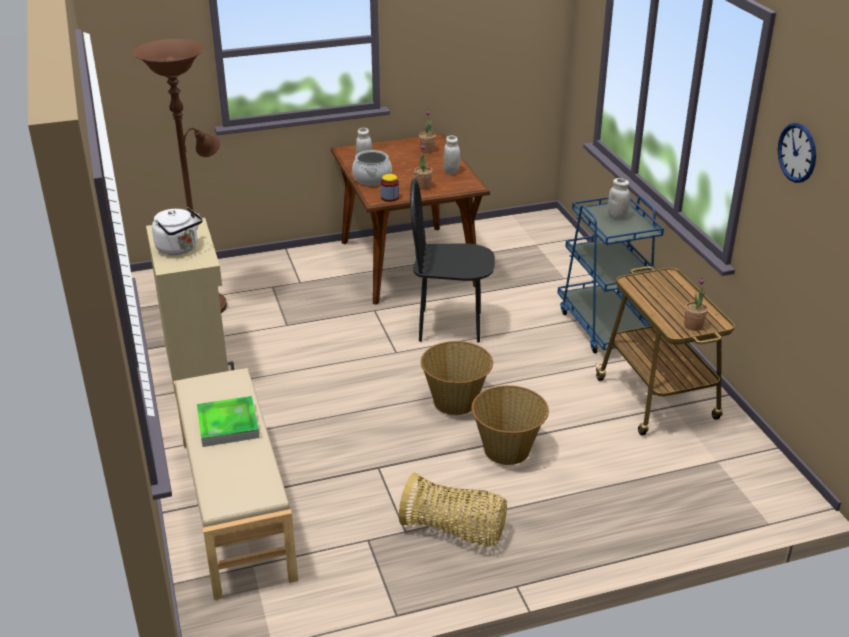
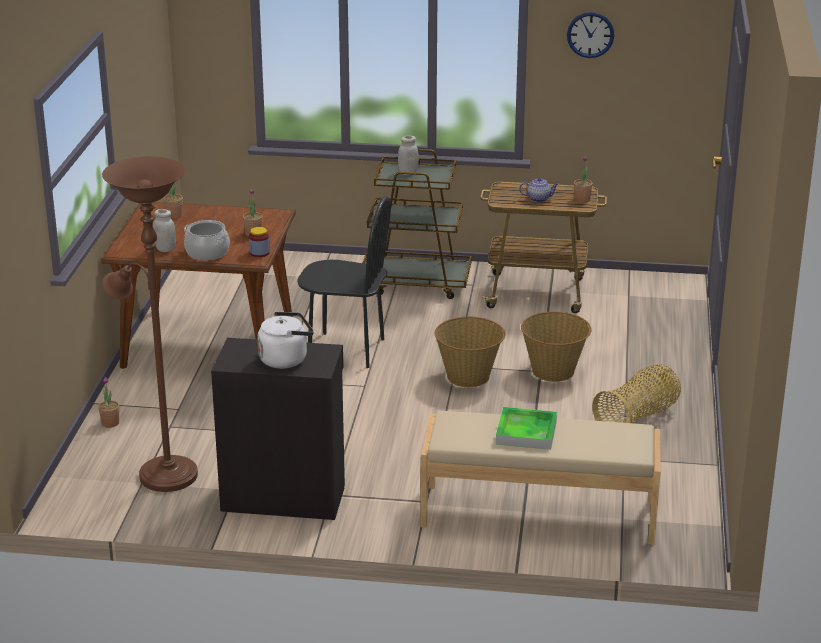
camera: 65 degrees left, 5 degrees down
(198, 364) = (283, 496): beige cabinet -> black cabinet
(262, 263) = (110, 423): none -> potted plant
(450, 326) = (346, 349): black chair -> black chair turned 105 degrees counterclockwise
(451, 171) = (236, 215): white jar -> none
(605, 326) = (416, 283): blue cart -> brown cart
(665, 301) = (539, 199): none -> teapot

